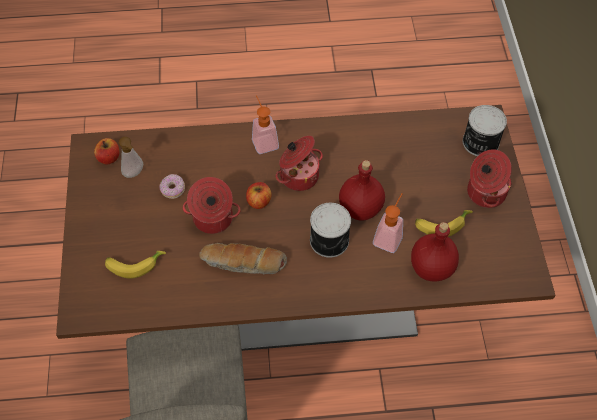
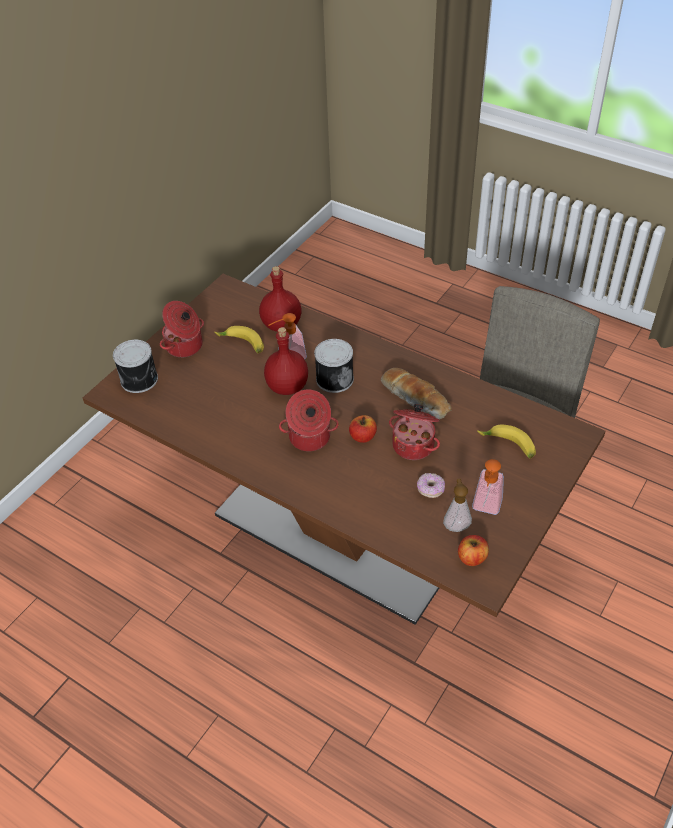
camera: 140 degrees left, 10 degrees down
(263, 140) = (309, 486): soap dispenser -> soap dispenser (486, 508)

